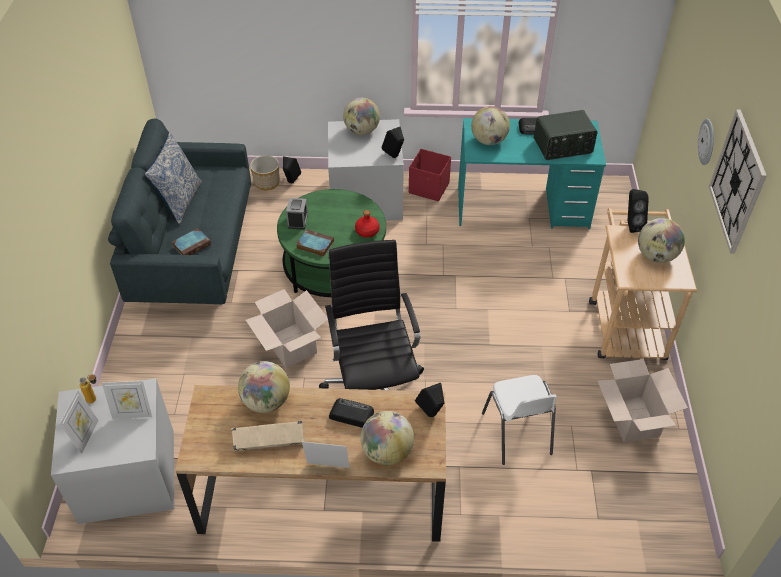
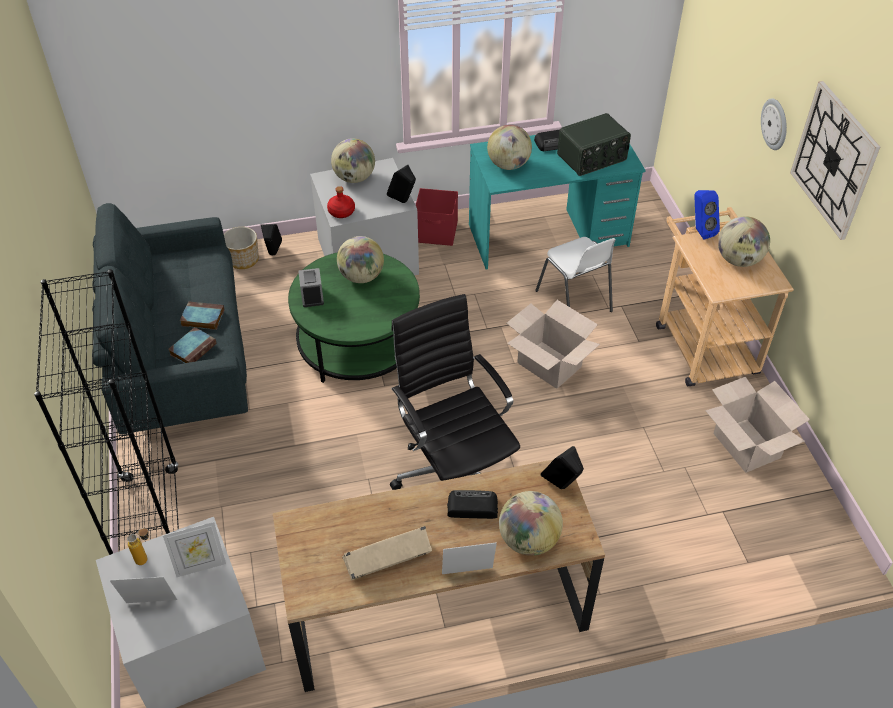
camera: 15 degrees left, 0 degrees up
(86, 436) = (151, 606): picture frame -> picture frame turned 90 degrees counterclockwise
(127, 378) = (152, 526): none -> black bookcase
(180, 201) = (158, 299): pillow -> none
(266, 401) = (366, 513): globe -> globe (361, 277)
(291, 345) = (340, 445): cardboard box -> cardboard box (549, 364)
(314, 245) = (342, 320): book -> book (202, 318)
(367, 231) = (398, 293): red bottle -> red bottle (341, 212)
(517, 434) = (630, 489): white chair -> white chair (574, 301)
(631, 225) = (700, 231): black speaker -> blue speaker

